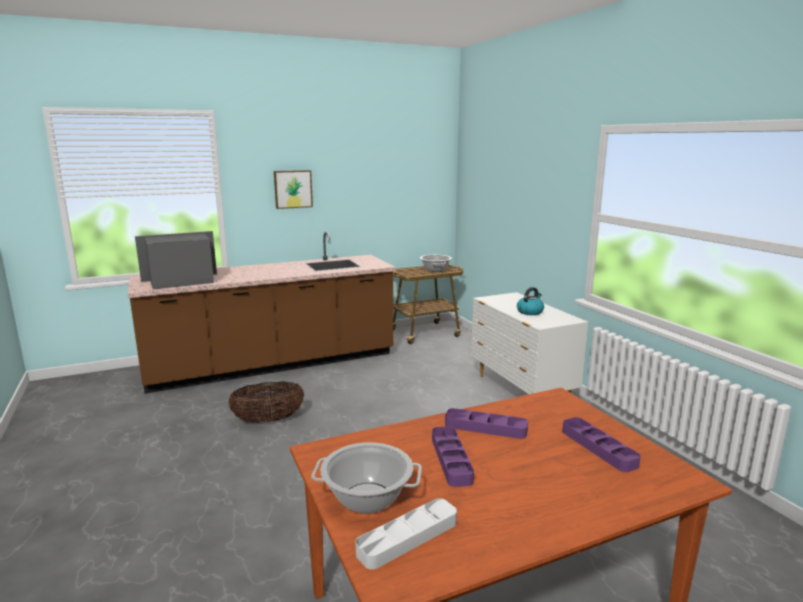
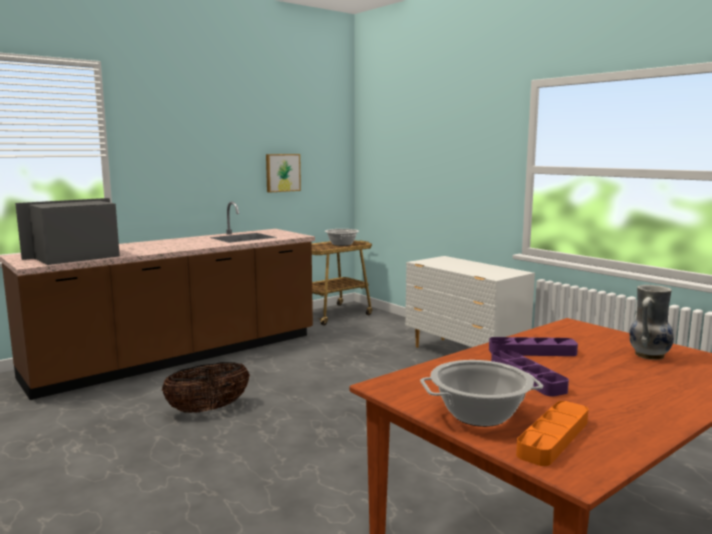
camera: 15 degrees left, 5 degrees down
(293, 189) = (188, 155): picture -> picture (282, 172)
(408, 537) = (553, 438): grey tray -> orange tray
(530, 312) = (473, 269): kettle -> none
(598, 447) = (648, 355): purple tray -> vase

